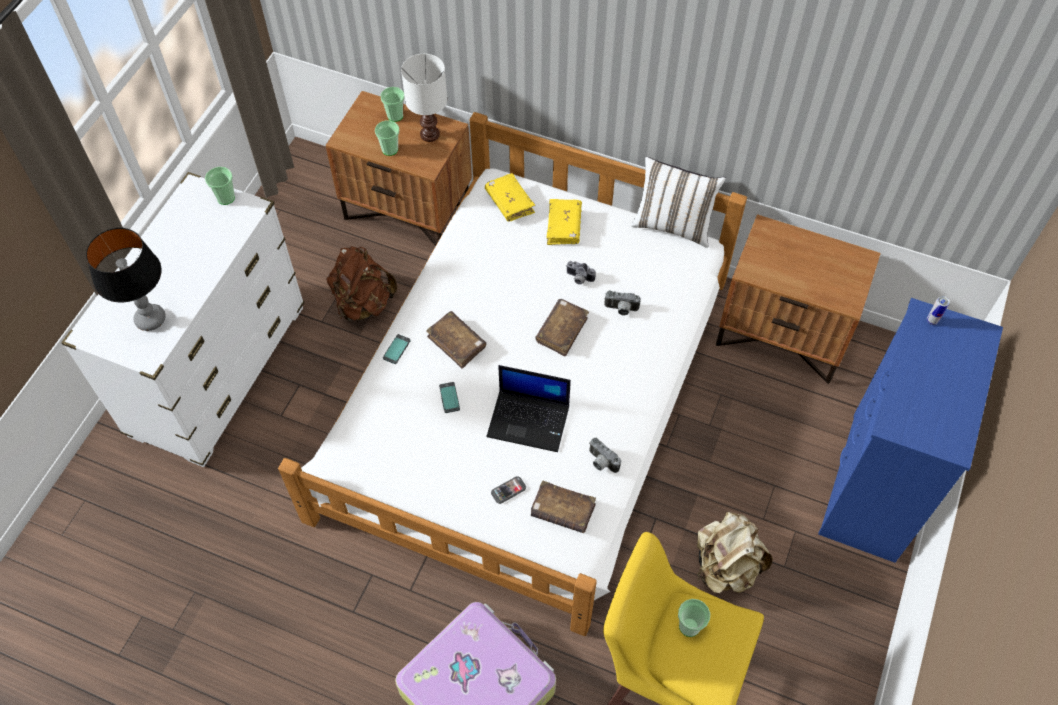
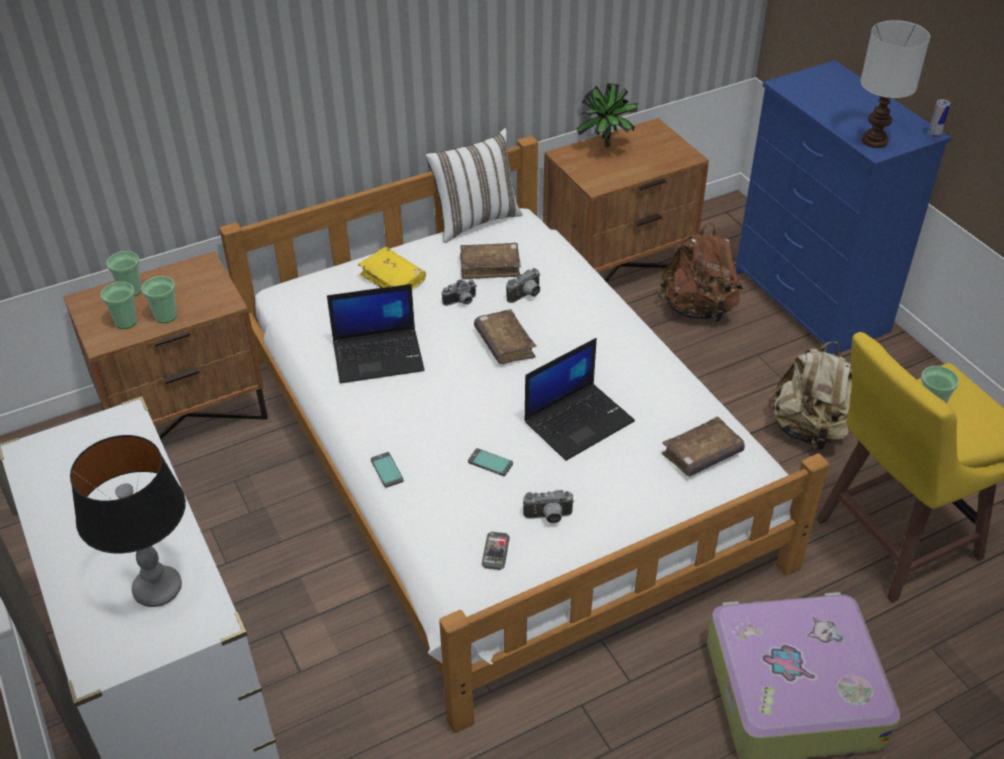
camera: 50 degrees left, 15 degrees down
(226, 198) = (81, 432): cup -> cup (126, 322)
(363, 303) = (248, 514): brown backpack -> brown backpack (698, 309)
(430, 135) = (190, 280): white table lamp -> white table lamp (875, 141)
(457, 343) = (433, 421): brown book -> brown book (490, 267)
(487, 273) = (379, 355): none -> laptop
(508, 490) = (642, 480): phone -> phone (495, 551)
(509, 202) = (319, 297): yellow book -> none
(601, 462) = (675, 399): camera -> camera (548, 517)
(802, 247) = (606, 148): none -> potted plant
(932, 320) = (795, 84): can -> can (934, 135)

